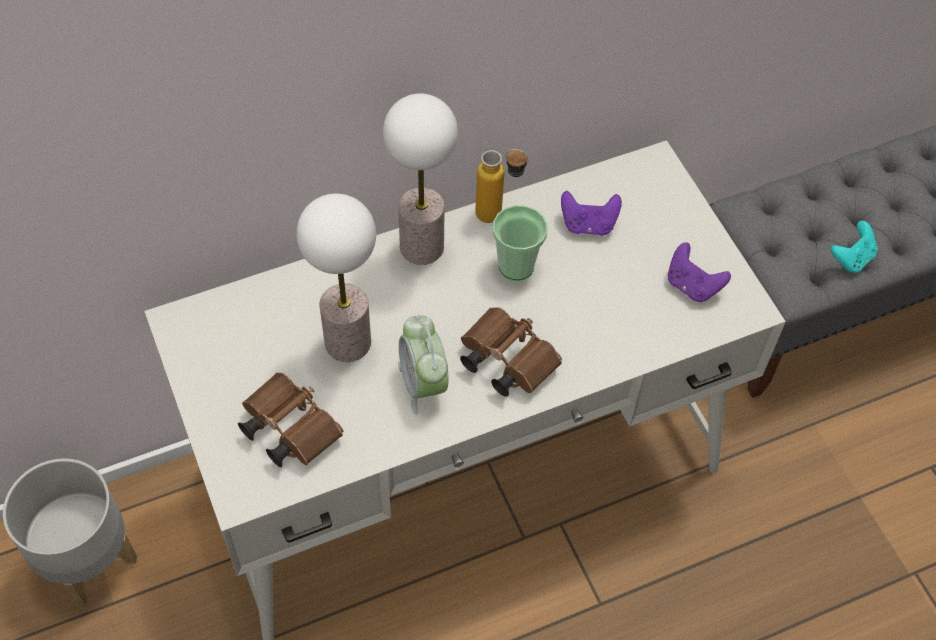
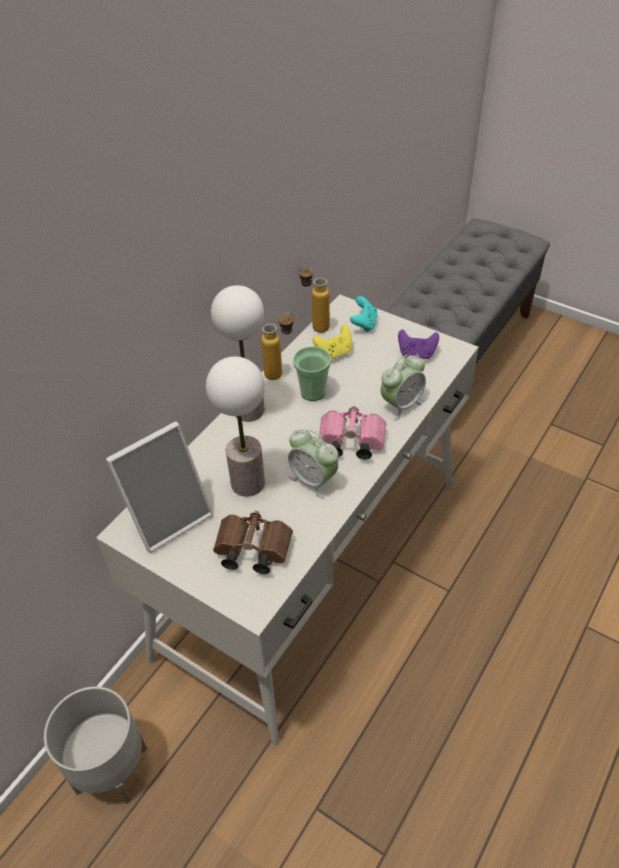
camera: 30 degrees left, 10 degrees down
(234, 332) = (168, 516): none -> picture frame
(504, 360) = (349, 443): brown binoculars -> pink binoculars
(588, 225) = (334, 353): purple game controller -> yellow game controller
(595, 171) = (314, 325): none -> bottle
(610, 346) = (401, 405): none -> alarm clock
(851, 258) = (459, 323): turquoise game controller -> turquoise game controller (364, 324)

